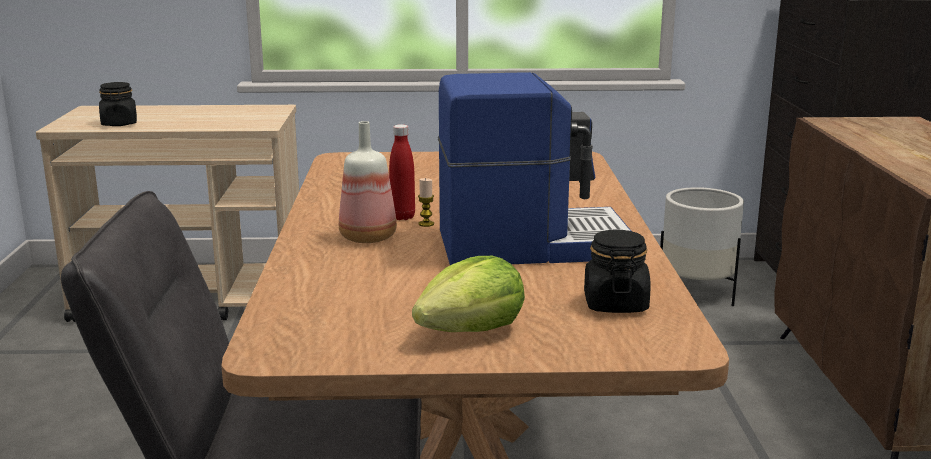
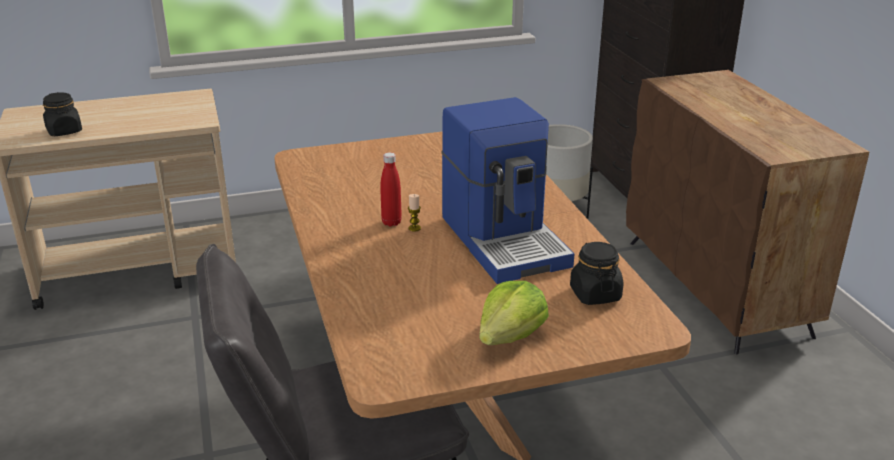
camera: 15 degrees left, 10 degrees up
(367, 237) = (377, 249): bottle -> none
(531, 244) = (505, 240): coffee machine -> coffee machine turned 90 degrees clockwise

